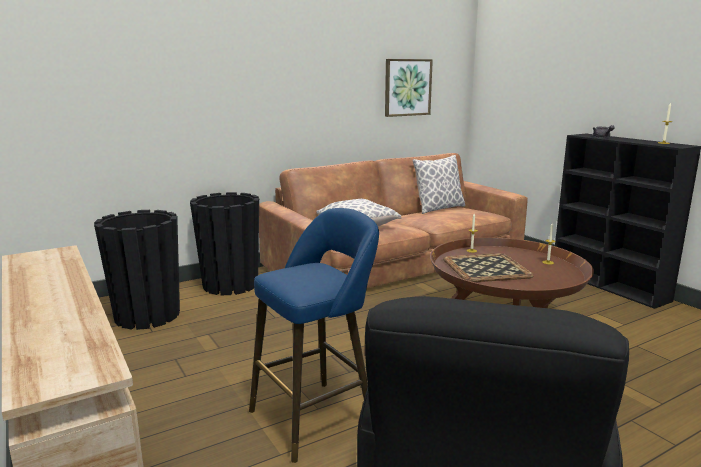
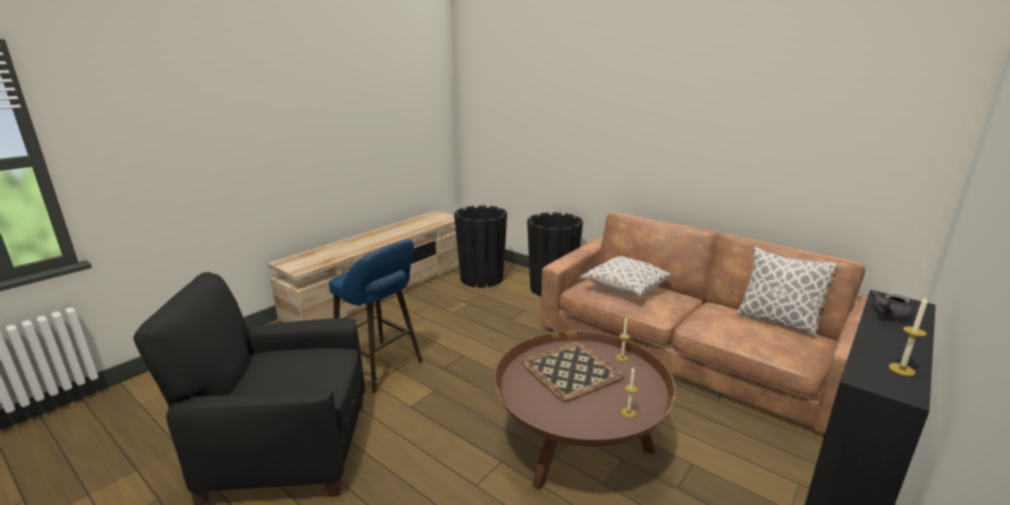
camera: 70 degrees right, 5 degrees up
(407, 87) = (811, 156): picture -> none

